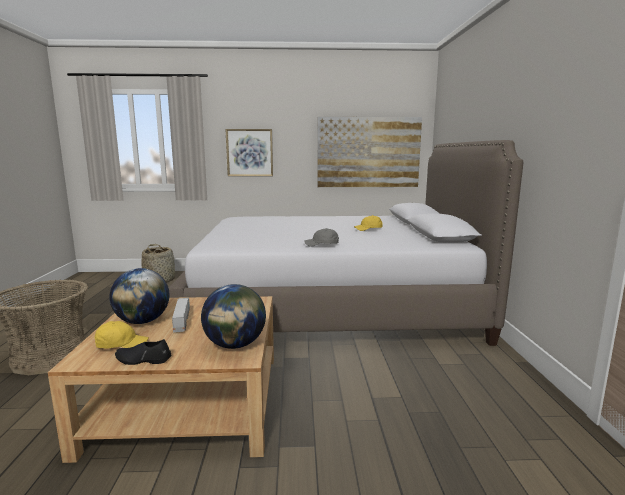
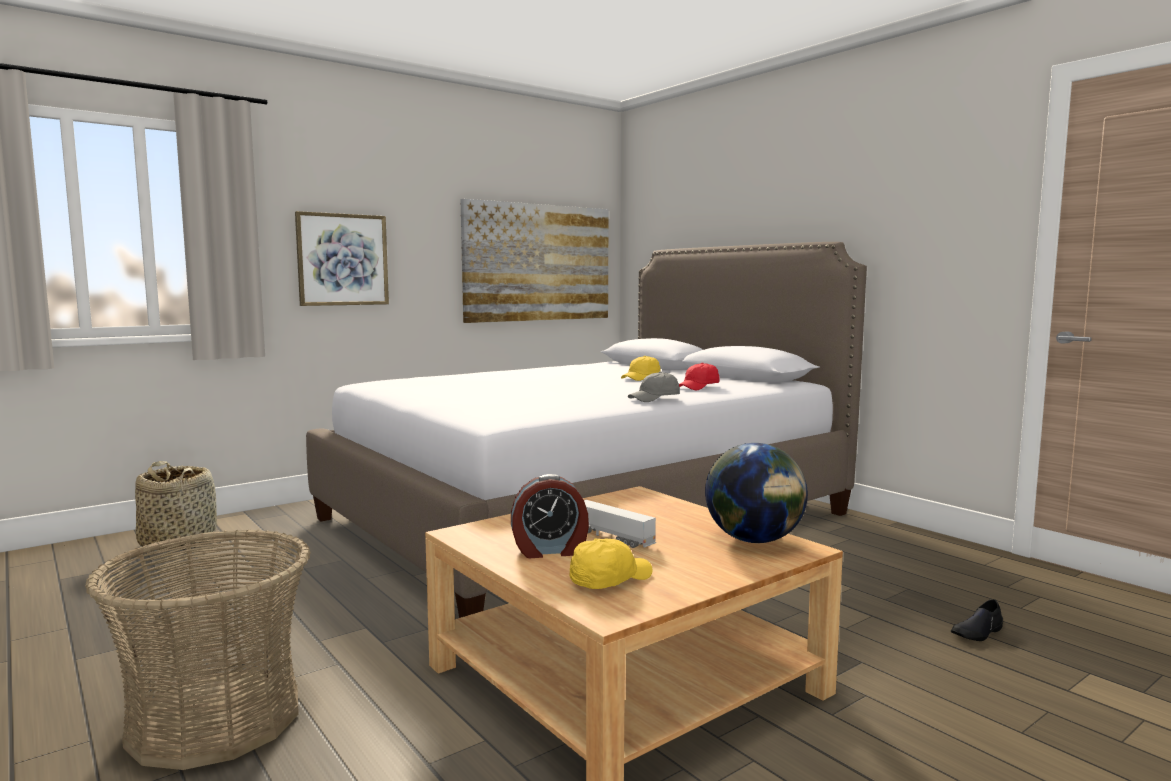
camera: 35 degrees left, 5 degrees down
(142, 321) = (550, 551): globe -> alarm clock
(143, 359) = (693, 584): black shoe -> black shoe (977, 632)
(376, 240) = (698, 387): none -> red cap

